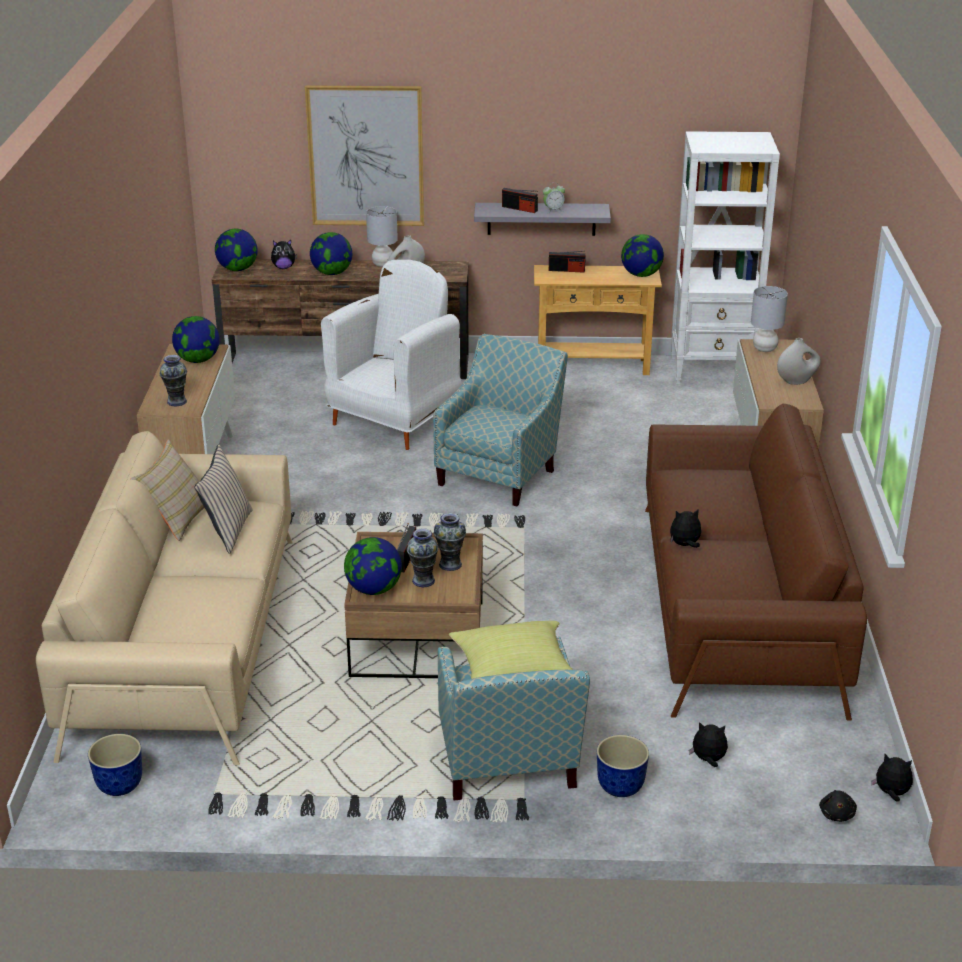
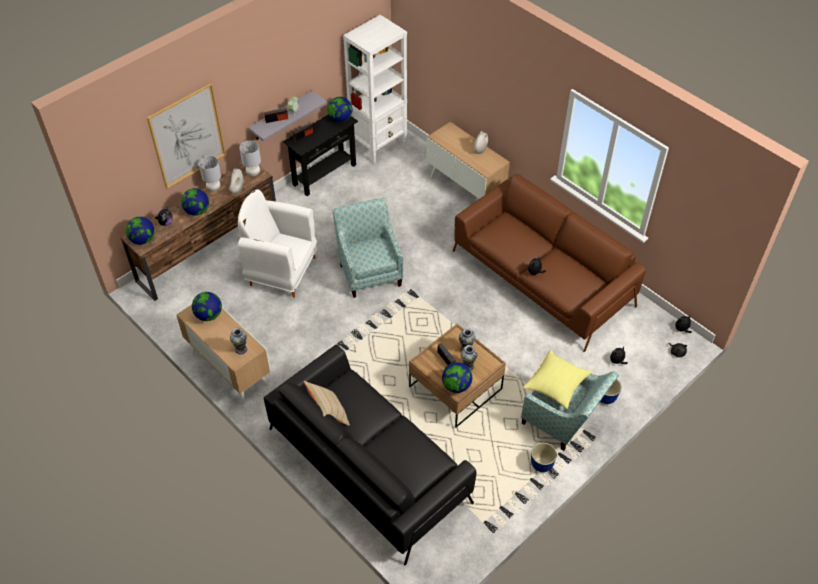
camera: 45 degrees left, 20 degrees up
(120, 785) = (445, 551): planter -> planter (541, 464)
(185, 641) = (369, 465): beige sofa -> black sofa
(227, 530) = (359, 403): beige pillow -> none
(395, 420) = (281, 271): white armchair -> white armchair turned 60 degrees counterclockwise
(593, 366) = (324, 174): beige console table -> black console table
(764, 349) = (444, 137): grey table lamp -> grey table lamp (253, 173)

